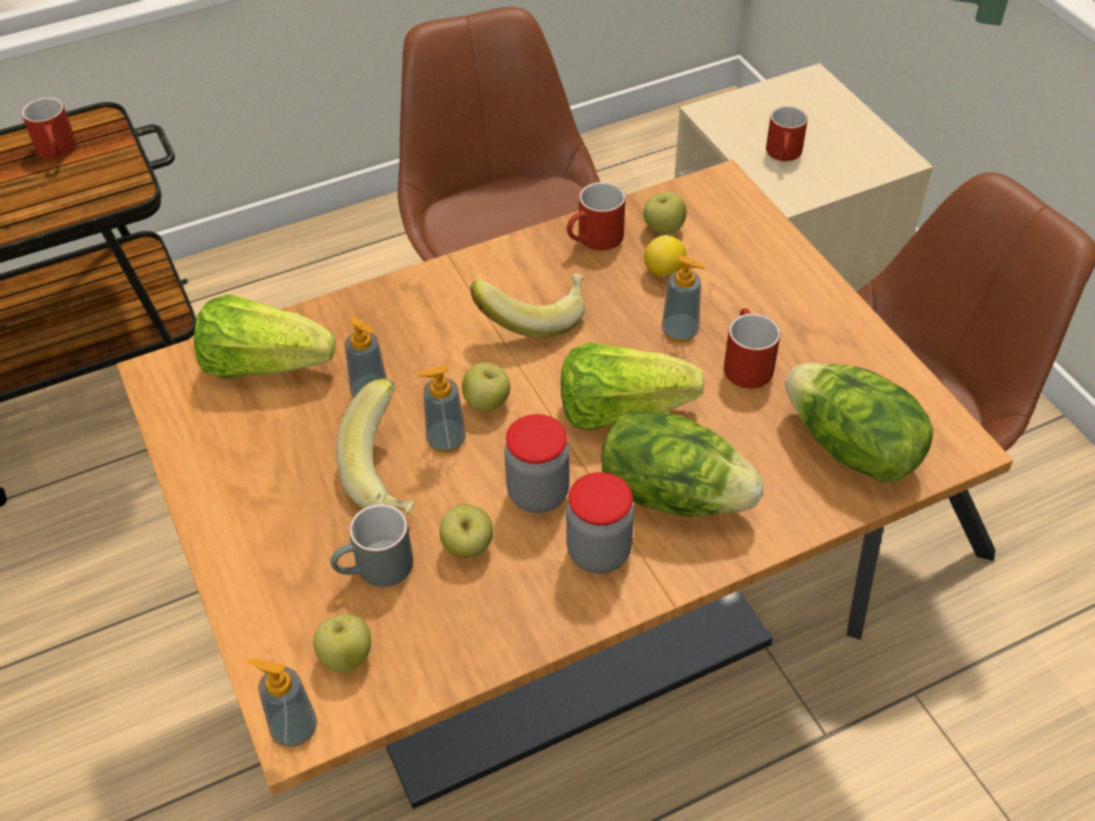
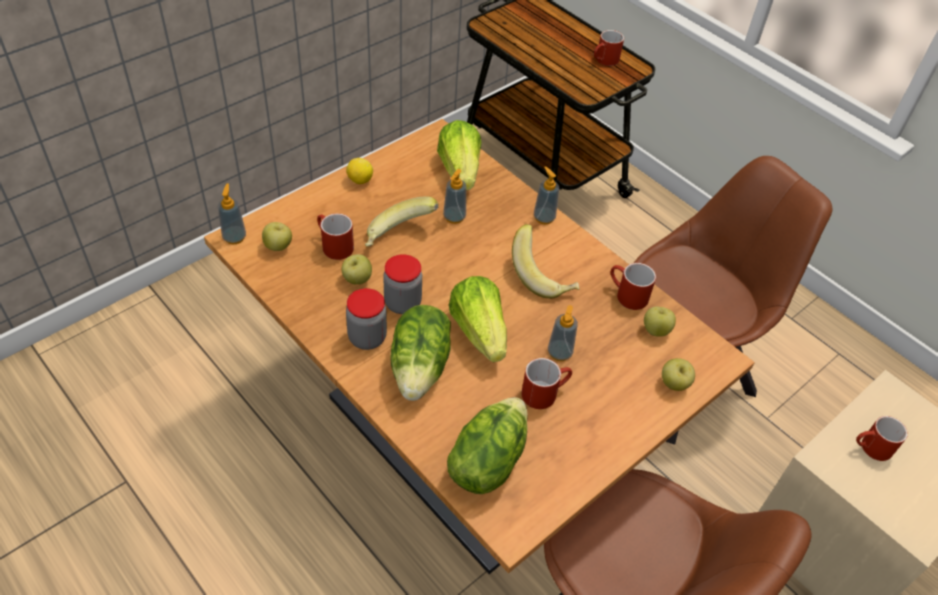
camera: 70 degrees right, 0 degrees up
(375, 570) = (333, 246): grey mug -> red mug
(446, 440) = (430, 256): soap dispenser -> soap dispenser (544, 218)
(487, 402) = (464, 268): apple -> apple (674, 384)
(664, 272) = (612, 337): lemon -> lemon (359, 180)

